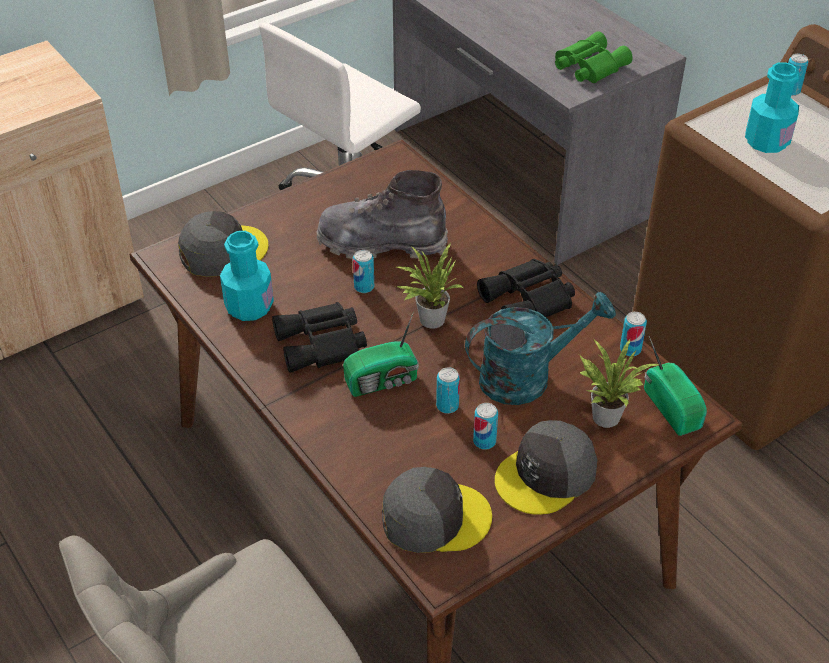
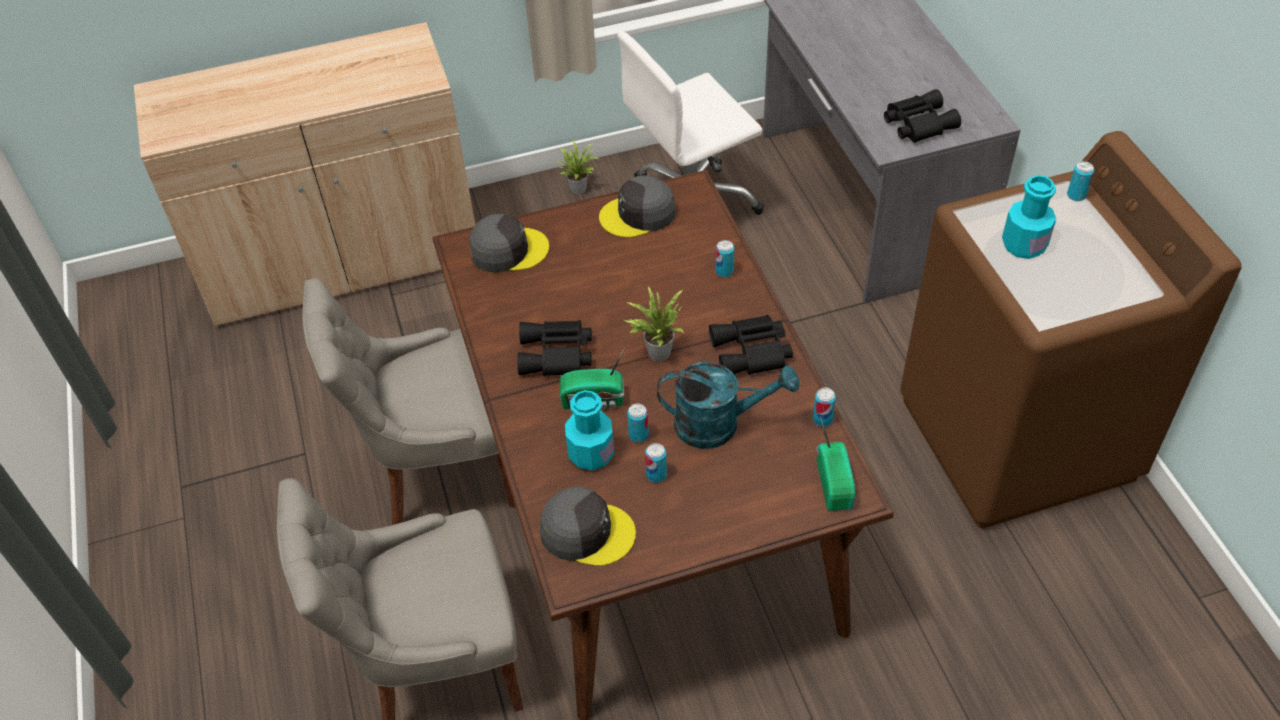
camera: 20 degrees right, 5 degrees up
(173, 523) = (439, 469): none -> grey chair
(249, 306) = (510, 306): turquoise bottle -> turquoise bottle (591, 453)
(364, 287) = (613, 309): can -> can (724, 271)
(381, 243) = (645, 270): grey boot -> none
(546, 475) = (696, 518): grey cap -> grey cap (638, 214)
(588, 66) = (917, 123): green binoculars -> black binoculars
(605, 414) = (771, 475): potted plant -> potted plant (578, 187)

